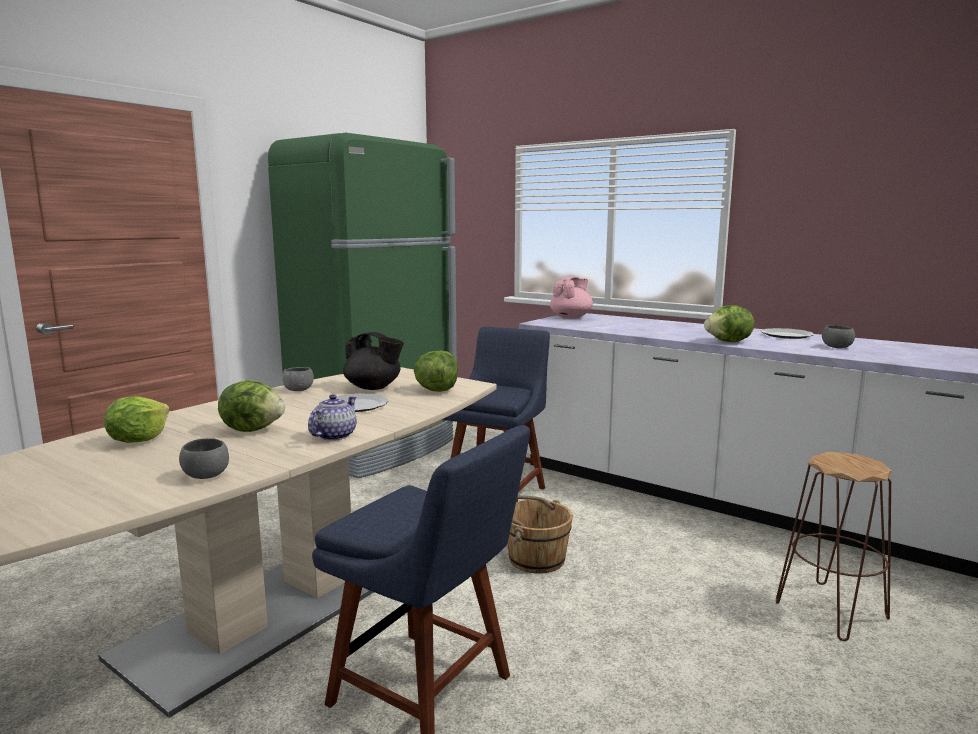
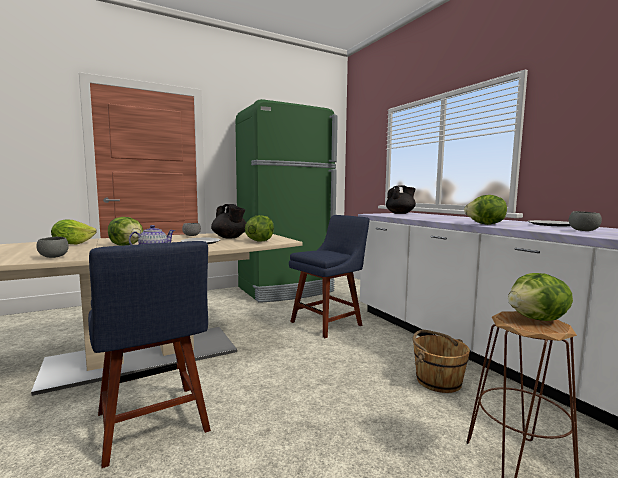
camera: 25 degrees right, 5 degrees down
(535, 558) = (309, 364): brown bucket -> brown bucket (437, 380)
(571, 317) = (400, 213): pink teapot -> black teapot
(852, 460) = (537, 319): none -> lettuce

